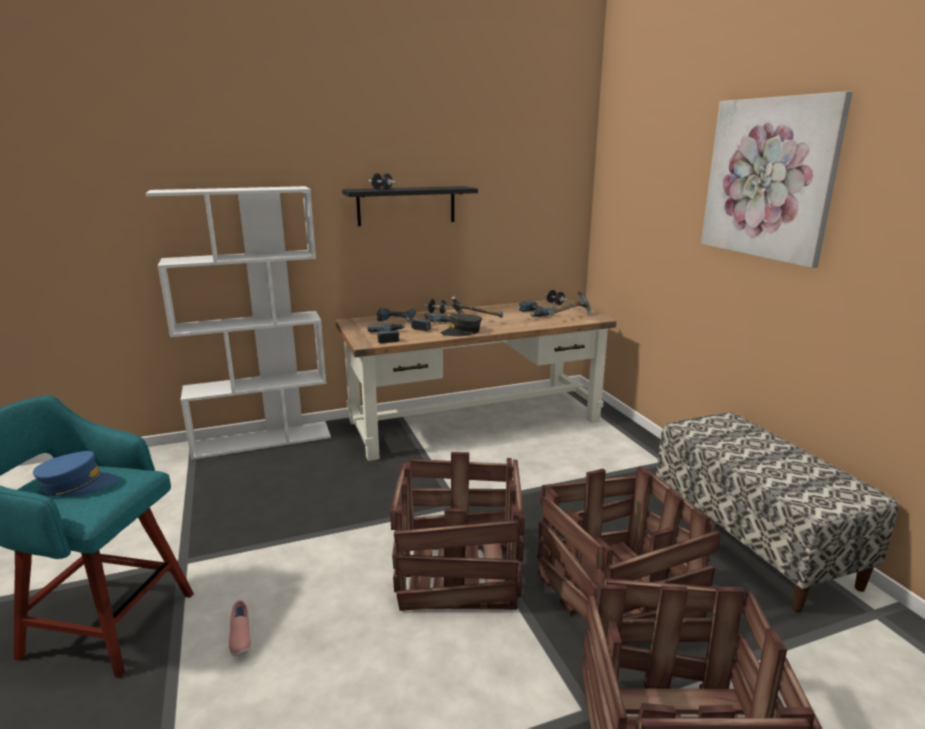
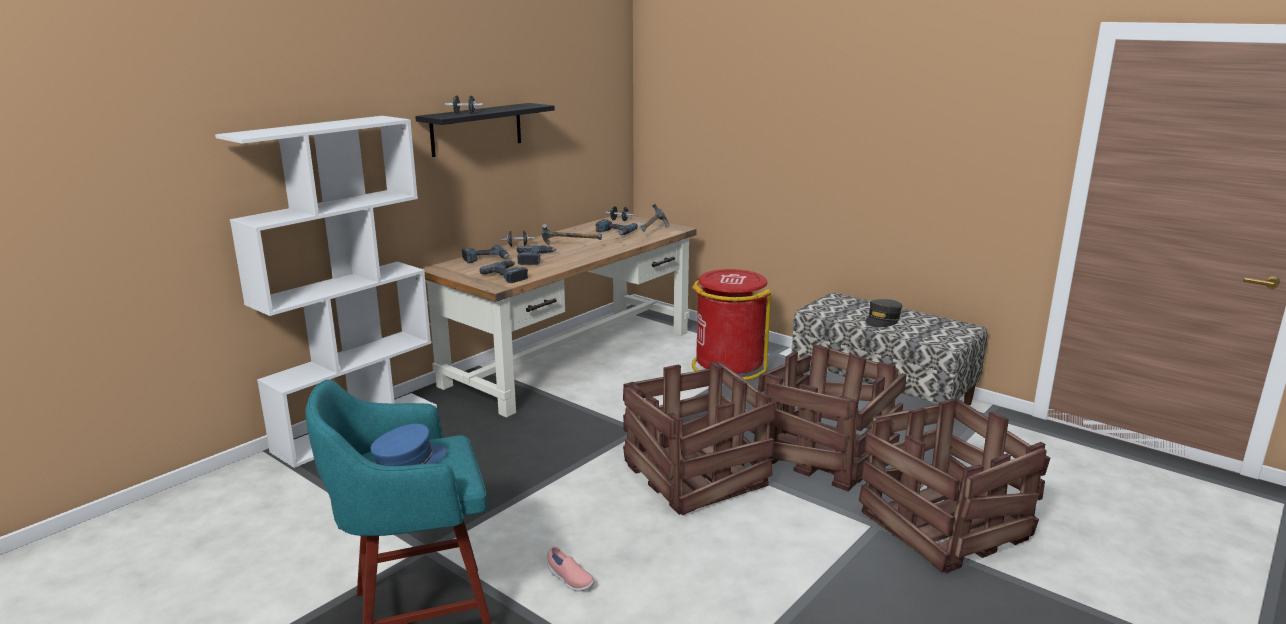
camera: 30 degrees left, 0 degrees up
(462, 332) = (574, 260): grey cap -> grey cap (882, 320)
(606, 464) = (728, 366): none -> red trash can
(768, 178) = (845, 87): picture -> none

